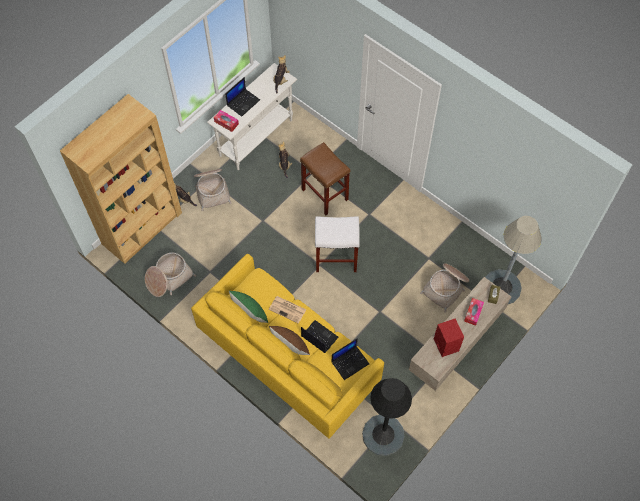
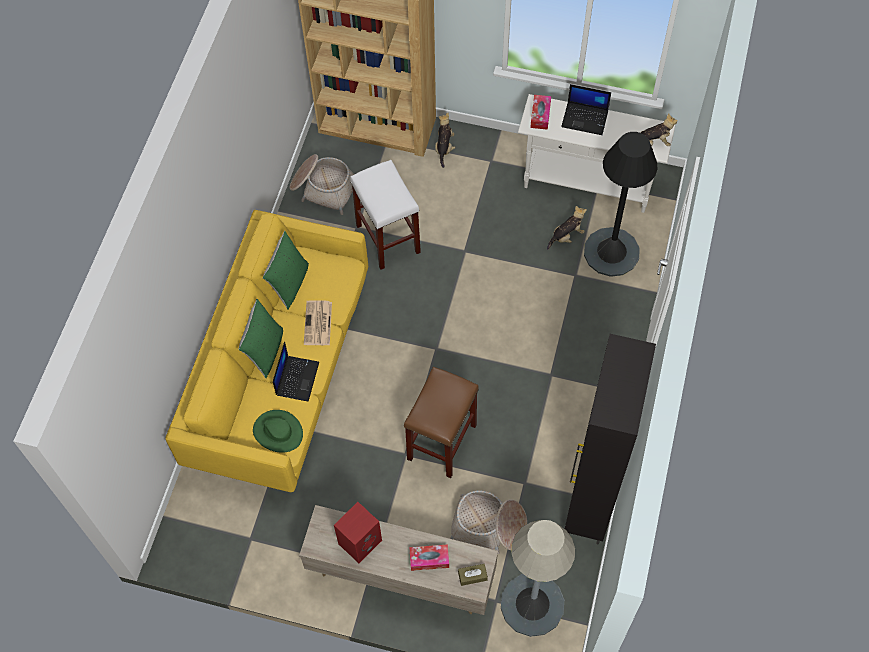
camera: 65 degrees right, 0 degrees up
(212, 190) = (476, 173): basket -> none
(290, 347) = (265, 351): brown pillow -> green pillow
(325, 195) = (549, 307): brown stool -> brown stool (442, 443)
(335, 259) = (456, 363): white stool -> white stool (387, 238)
(350, 362) = (278, 432): laptop -> green hat
(383, 435) = (225, 536): black floor lamp -> black floor lamp (611, 252)
(457, 233) = (589, 505): none -> black cabinet

